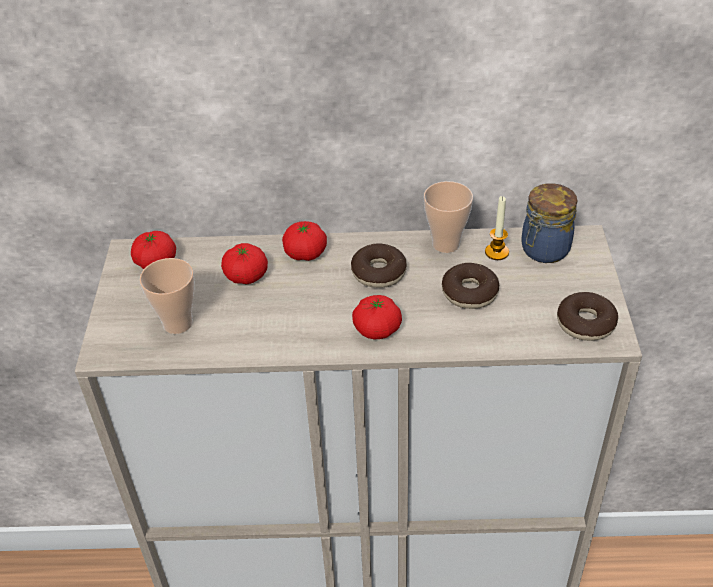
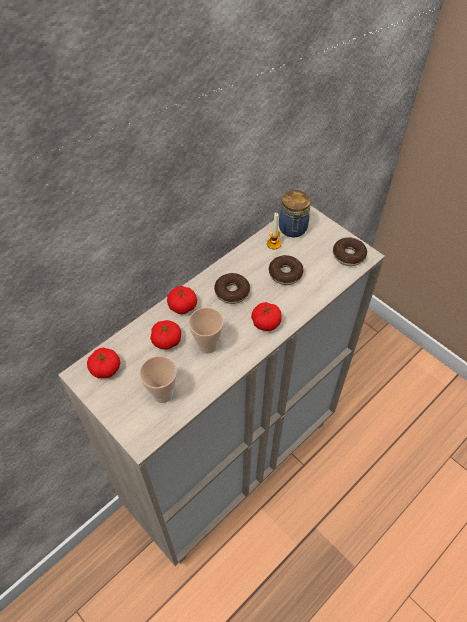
camera: 45 degrees left, 10 degrees up
(446, 244) = (246, 255): cup -> cup (207, 345)

